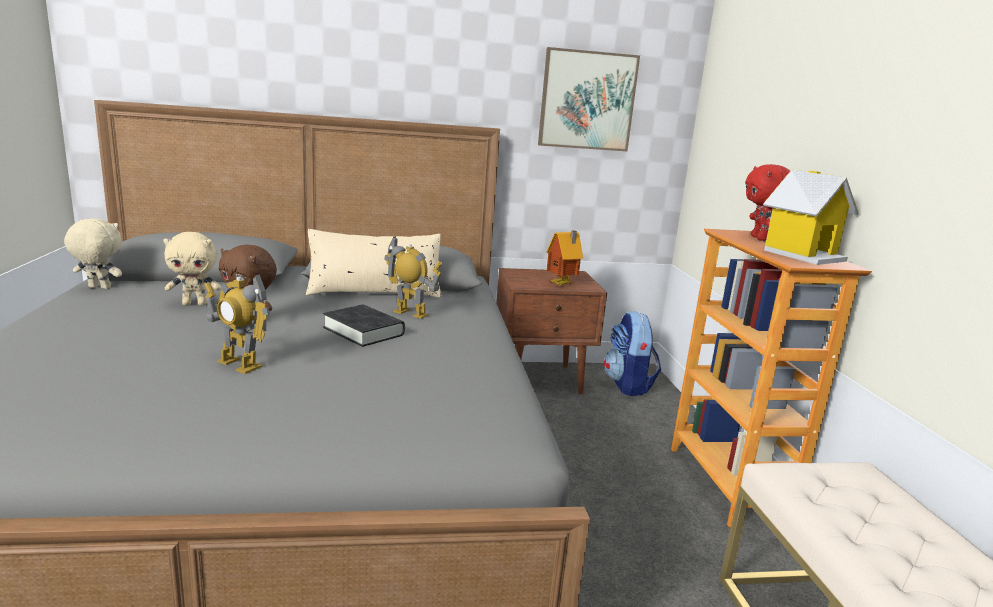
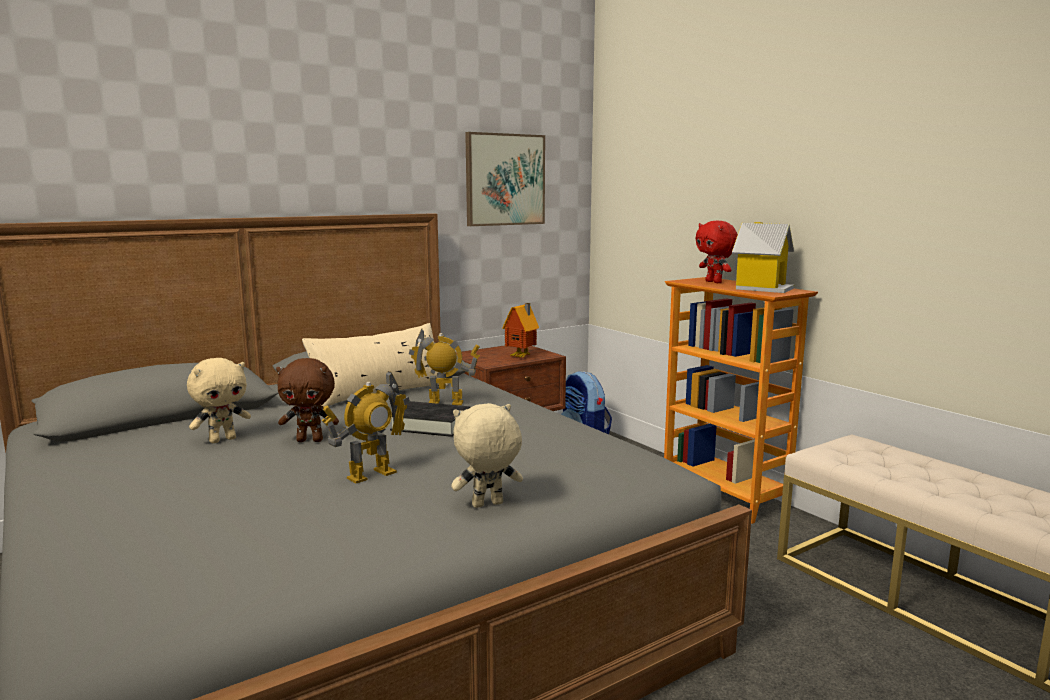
camera: 25 degrees left, 5 degrees down
(98, 288) = (70, 450): beige plush toy -> beige plush toy (487, 505)
(239, 364) = (371, 475): toy robot -> toy robot turned 45 degrees counterclockwise

